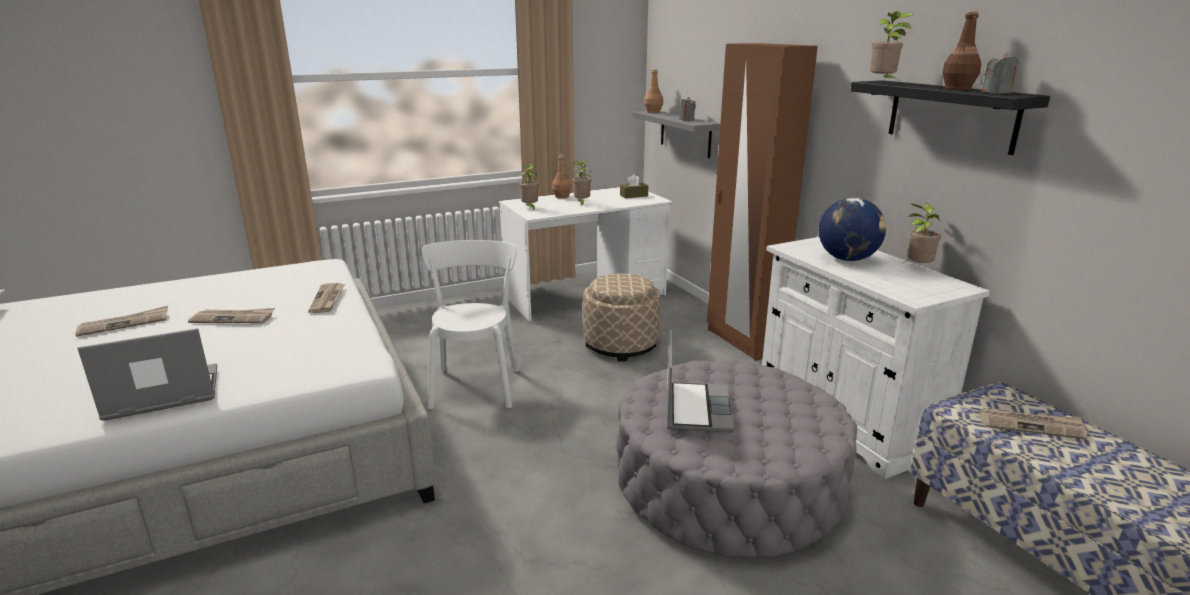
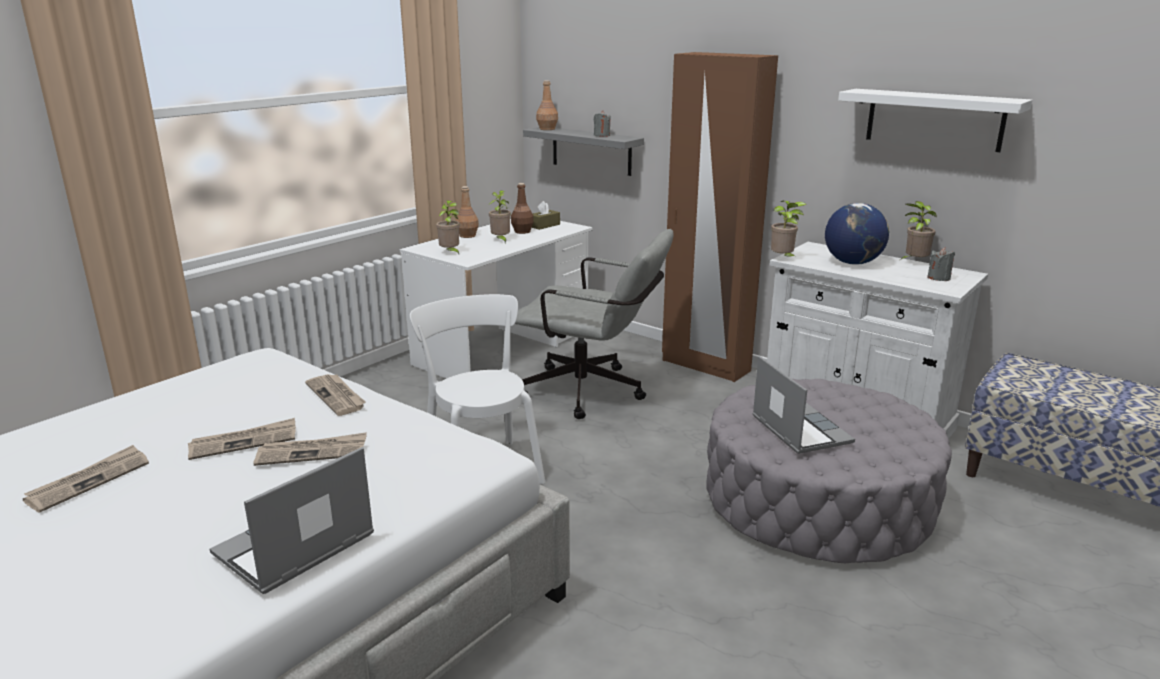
camera: 25 degrees left, 0 degrees up
(620, 345) = (593, 393): beige ottoman -> grey office chair
(883, 83) = (871, 92): potted plant -> potted plant (783, 259)
(951, 115) = (934, 119): black shelf -> white shelf
(957, 88) = (947, 95): brown bottle -> brown bottle (522, 231)
(996, 92) = (990, 98): grey candle -> grey candle (938, 278)
(1031, 425) = (1060, 382): newspaper -> newspaper (312, 452)

